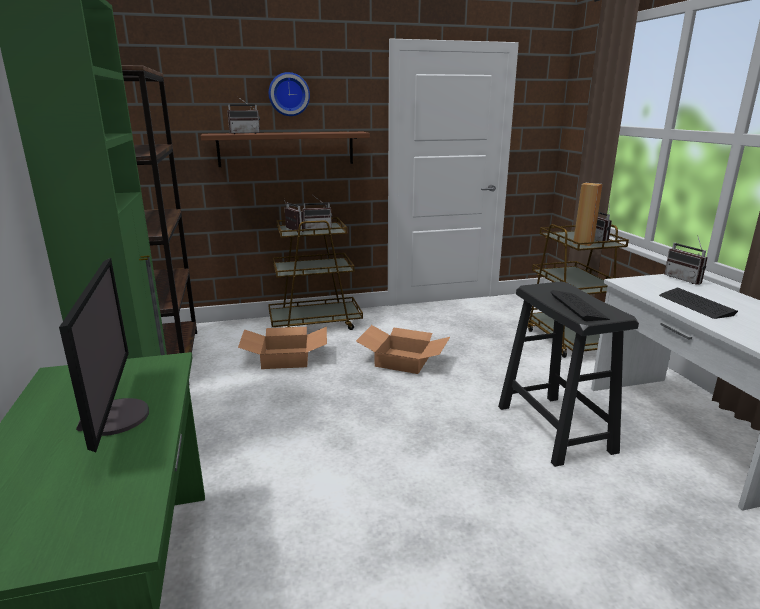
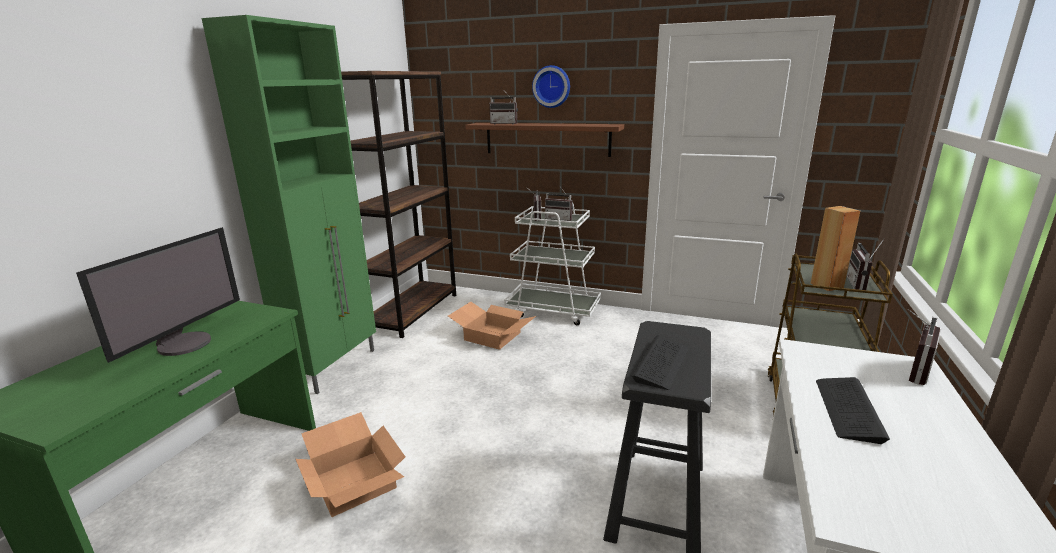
camera: 35 degrees right, 0 degrees up
(315, 323) = (553, 310): brown cart -> white cart
(402, 361) = (586, 370): cardboard box -> cardboard box (353, 482)
(685, 279) = (910, 370): radio -> radio turned 150 degrees counterclockwise

